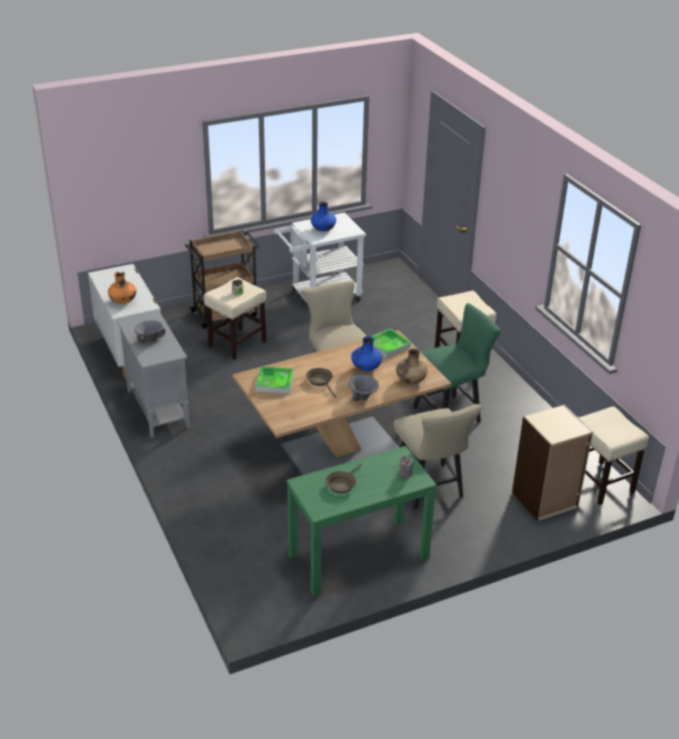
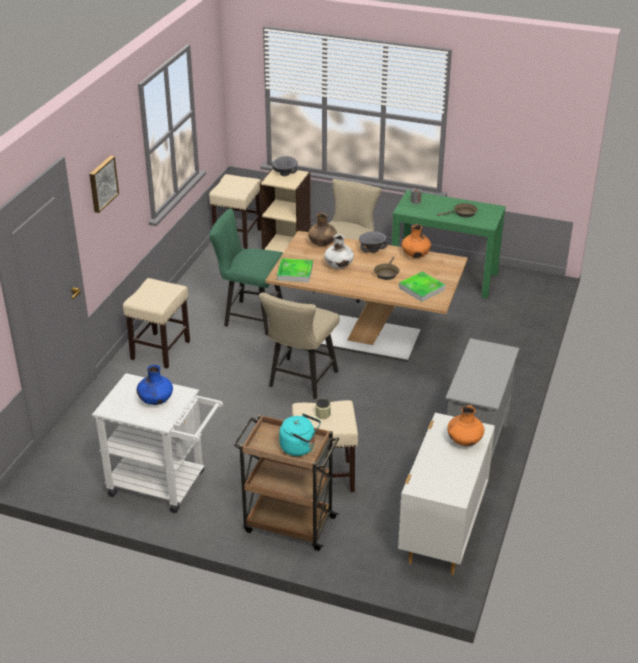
camera: 135 degrees left, 0 degrees up
(150, 339) = (486, 370): grey bowl -> grey bowl (285, 174)
(212, 249) = (300, 447): none -> turquoise kettle
(321, 411) = (415, 255): none -> orange vase
(366, 368) = (339, 266): blue vase -> white vase
(507, 196) = (102, 183): none -> picture

